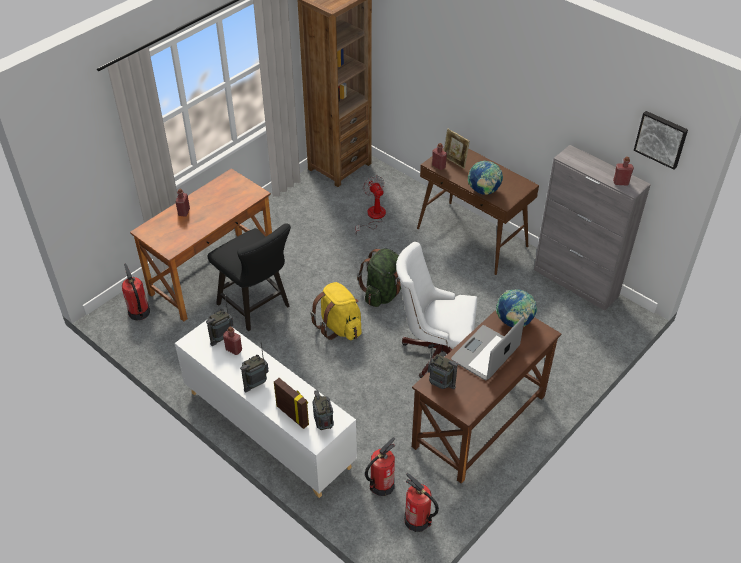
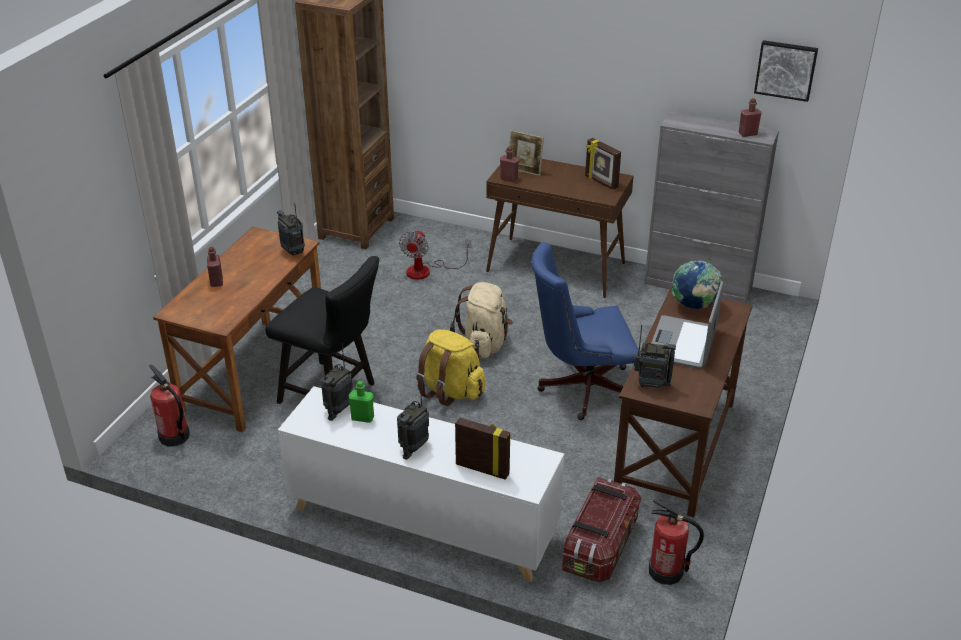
camera: 20 degrees left, 10 degrees down
(234, 349) = (362, 418): red bottle -> green bottle
(324, 424) = (528, 468): radio -> radio (293, 252)
(373, 217) = (426, 270): fan -> fan turned 120 degrees counterclockwise
(381, 485) = (600, 546): fire extinguisher -> storage box
(383, 293) = (484, 344): green backpack -> beige backpack
(435, 350) = (581, 388): white office chair -> blue office chair
(484, 192) = (576, 192): globe -> none
(509, 185) = (601, 182): none -> picture frame

